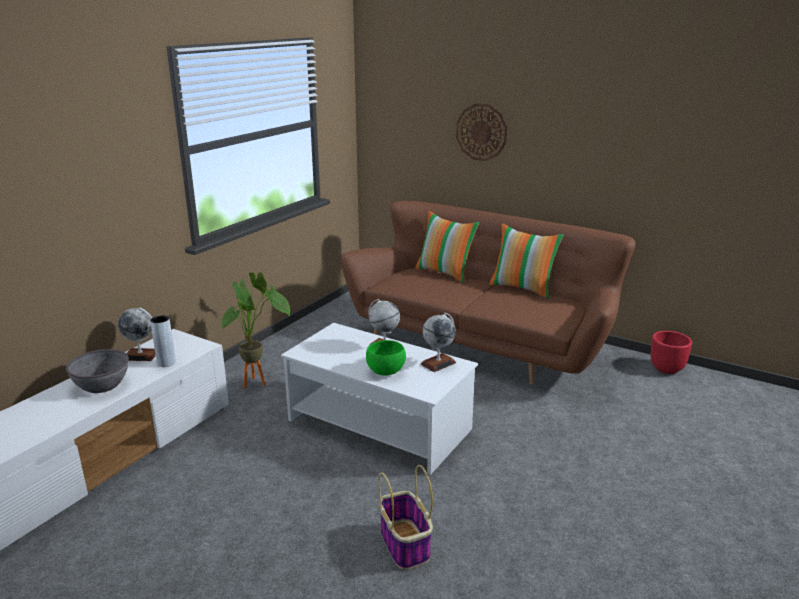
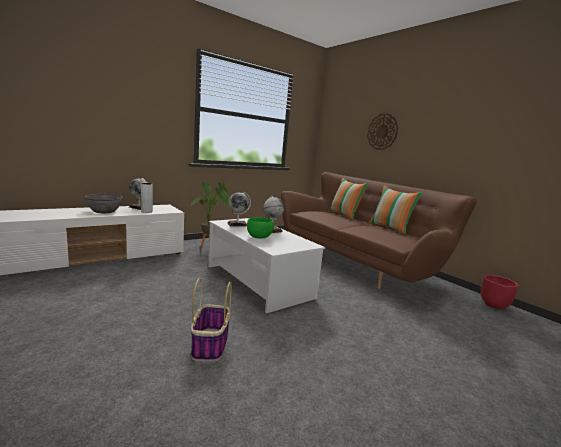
camera: 20 degrees right, 10 degrees down
(438, 363) = (297, 241): globe -> globe (237, 224)

